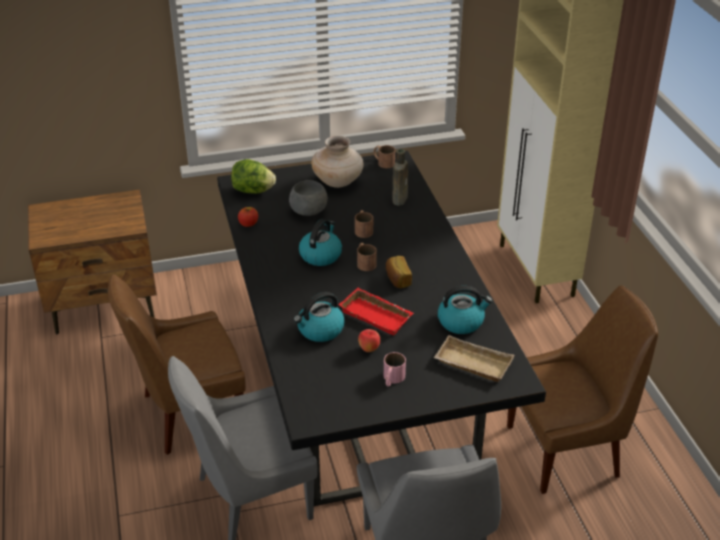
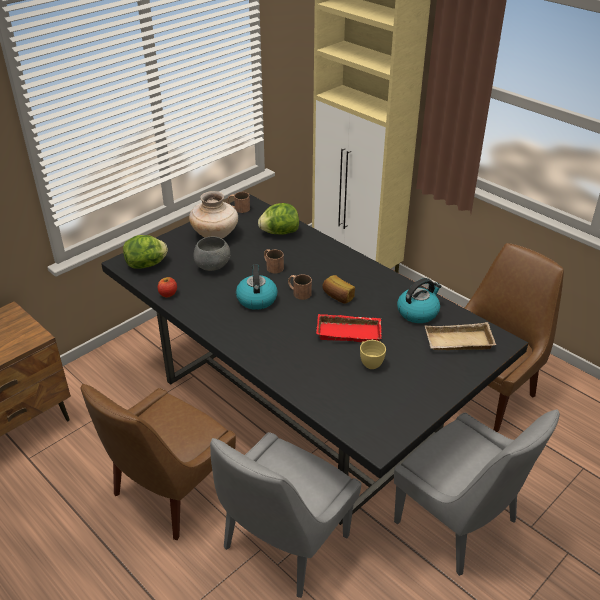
camera: 30 degrees left, 0 degrees up
(320, 330) = (315, 362): kettle -> none
(369, 349) = (369, 362): apple -> yellow cup
(392, 379) = (411, 380): pink mug -> none
(400, 199) = (279, 233): brown bottle -> lettuce

